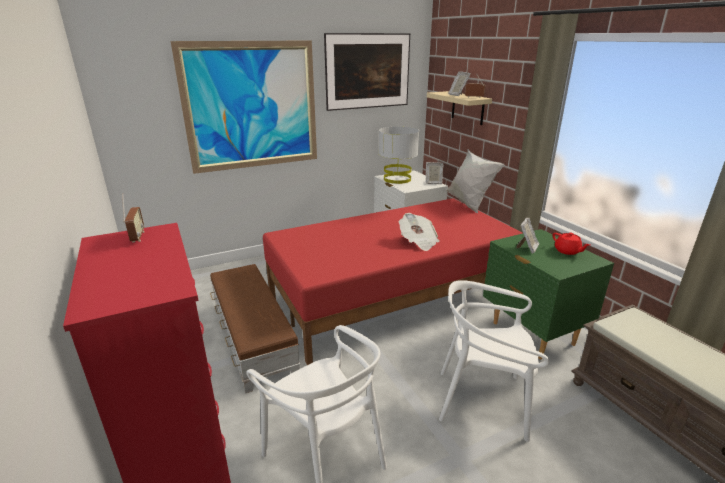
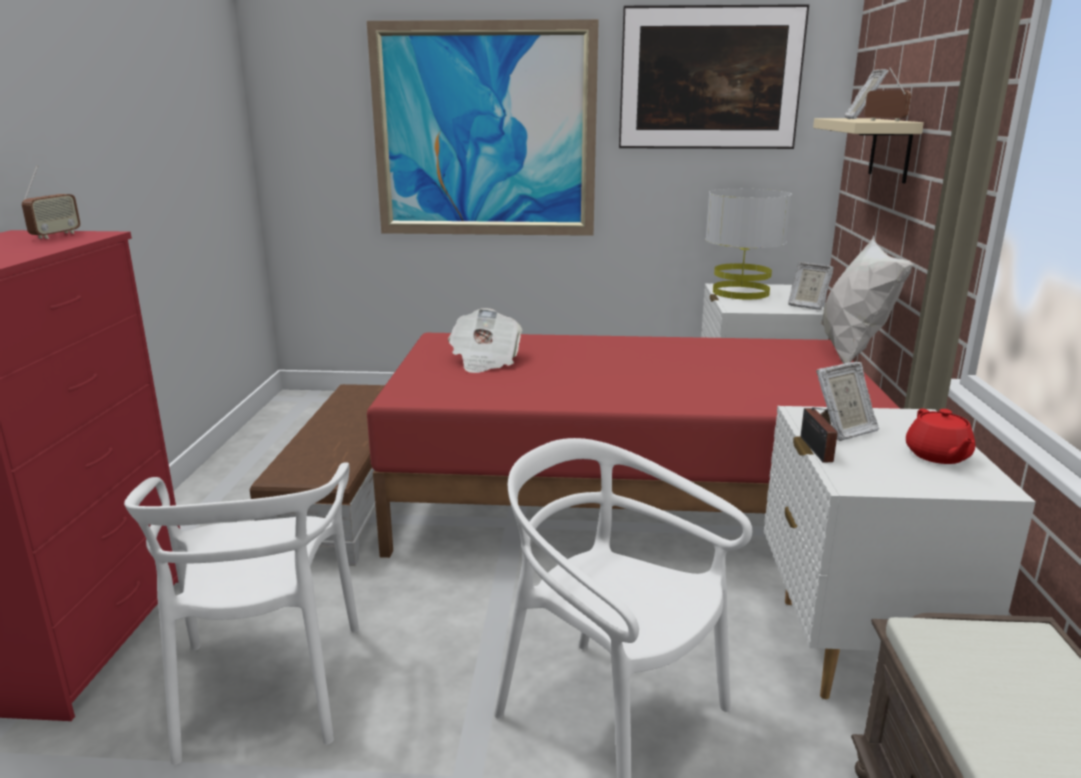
camera: 30 degrees right, 5 degrees down
(418, 242) = (653, 388): newspaper -> newspaper (485, 360)
(530, 260) = (816, 450): none -> radio
(532, 334) = (855, 648): green nightstand -> white nightstand

